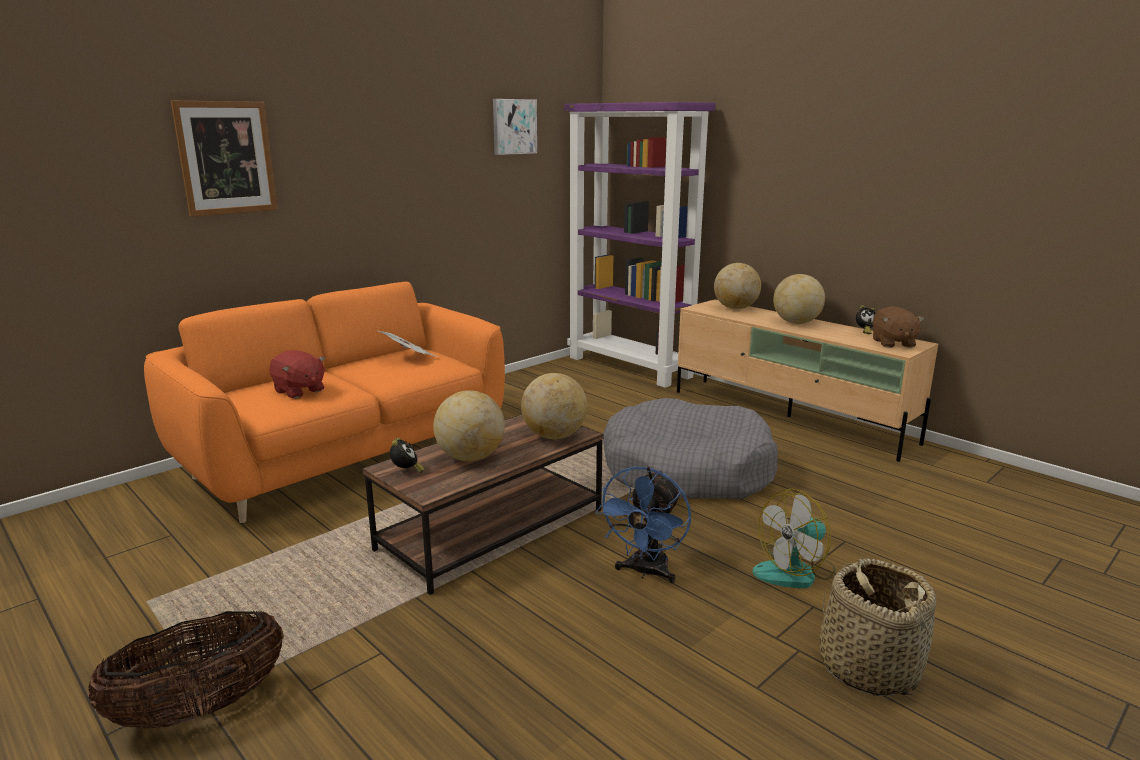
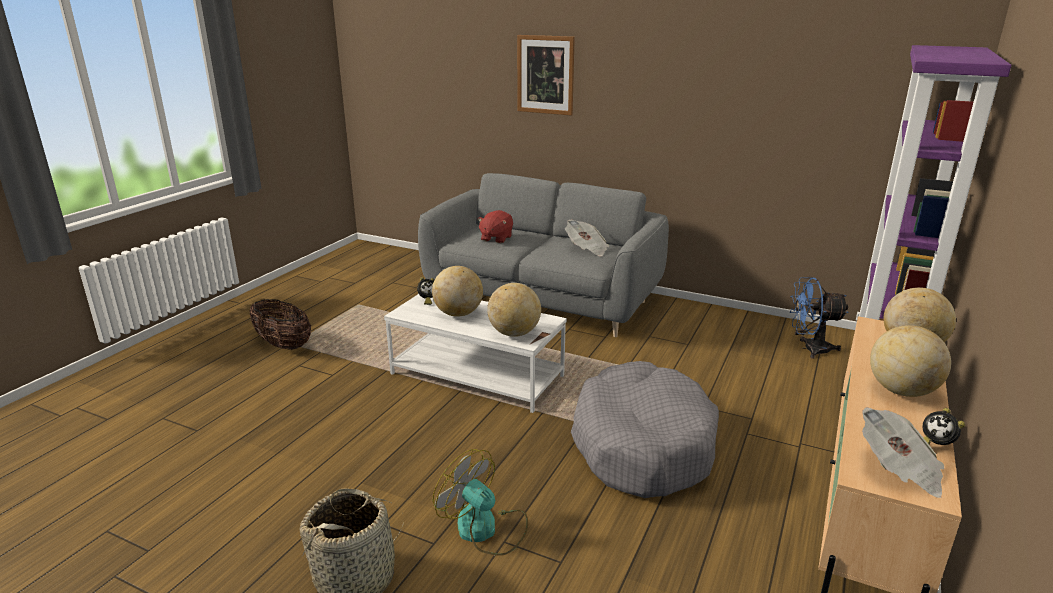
camera: 70 degrees right, 5 degrees up
(346, 456) = (543, 300): orange sofa -> grey sofa
(492, 529) = (478, 375): brown coffee table -> white coffee table
(513, 126) = (826, 67): picture -> none
(645, 572) = (449, 449): blue fan -> blue fan (809, 349)
(892, 343) = (899, 470): brown plush toy -> newspaper

